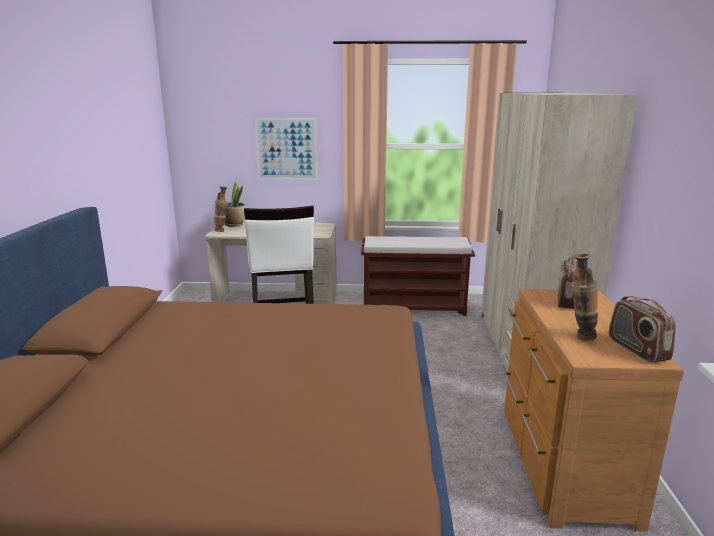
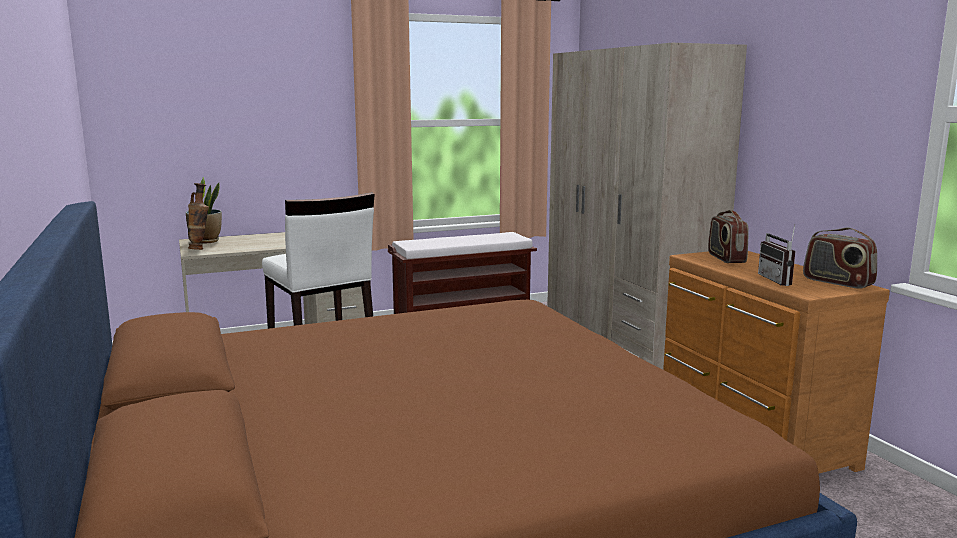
camera: 25 degrees left, 5 degrees down
(286, 149) = (273, 131): picture -> none
(579, 337) = (780, 280): vase -> radio

